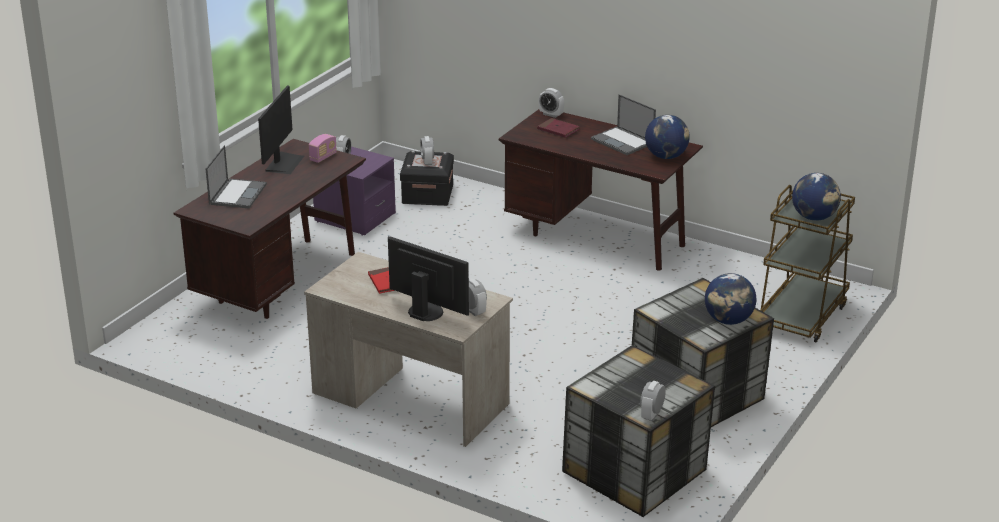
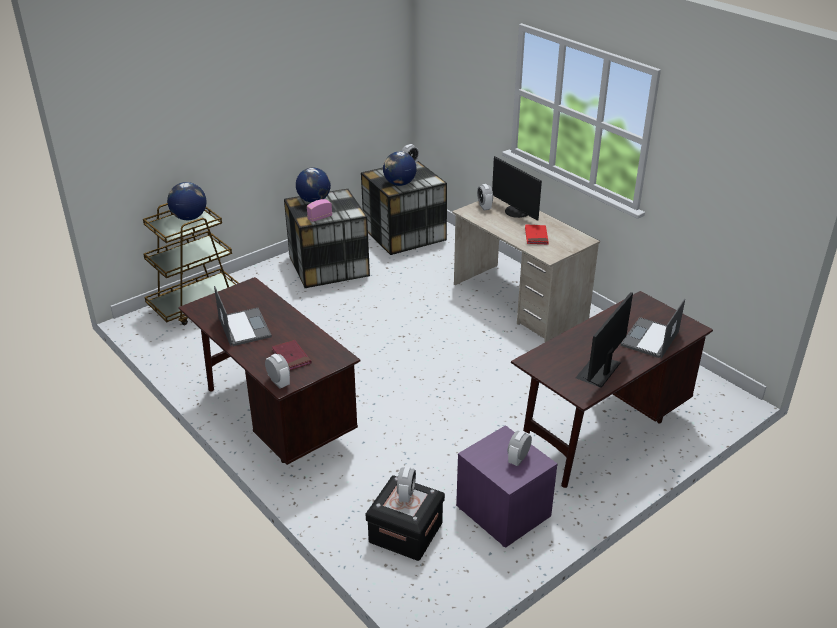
camera: 160 degrees left, 5 degrees up
(323, 157) = (555, 370): radio -> radio (320, 218)
(666, 156) = (225, 300): globe -> globe (399, 184)

